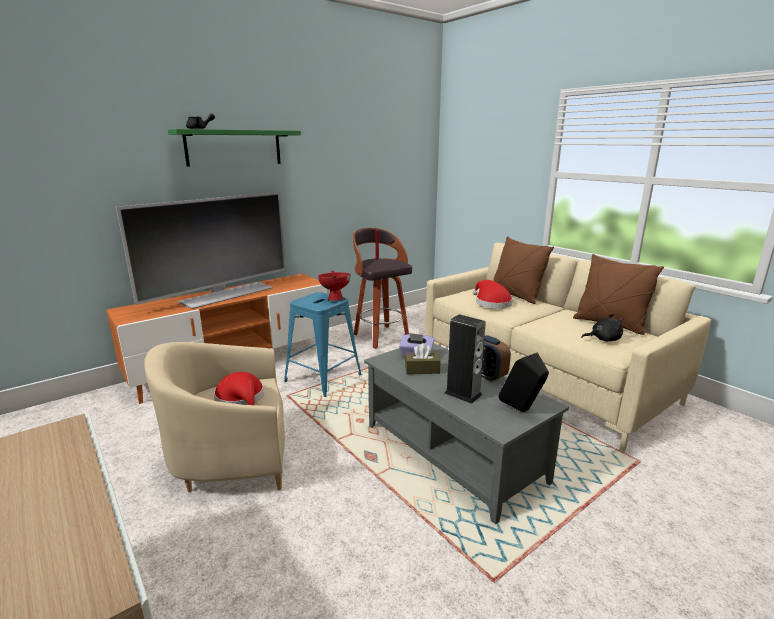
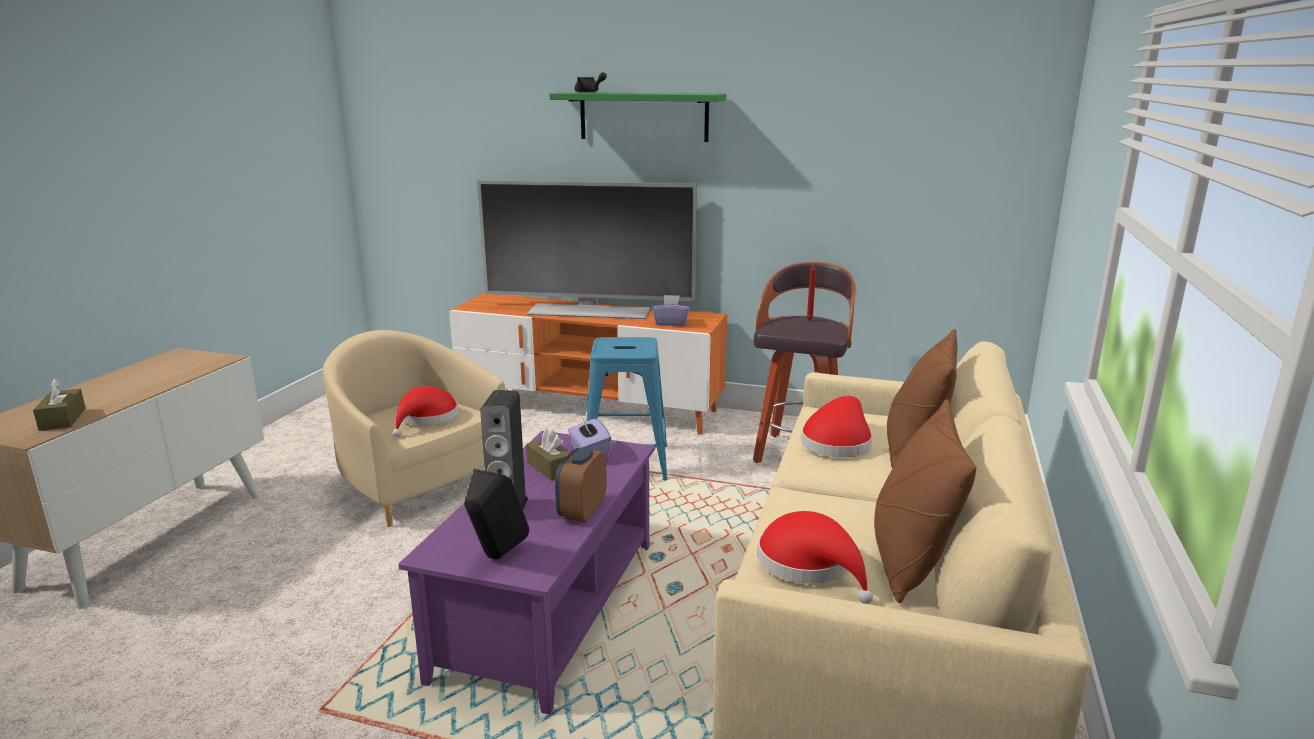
camera: 55 degrees right, 0 degrees up
(73, 561) = (63, 419): none -> brown tissue box
(292, 285) = (671, 323): none -> purple tissue box
(335, 298) = (643, 350): red bowl -> none
(453, 452) = (551, 609): grey coffee table -> purple coffee table
(603, 339) = (809, 565): black plush toy -> red hat

